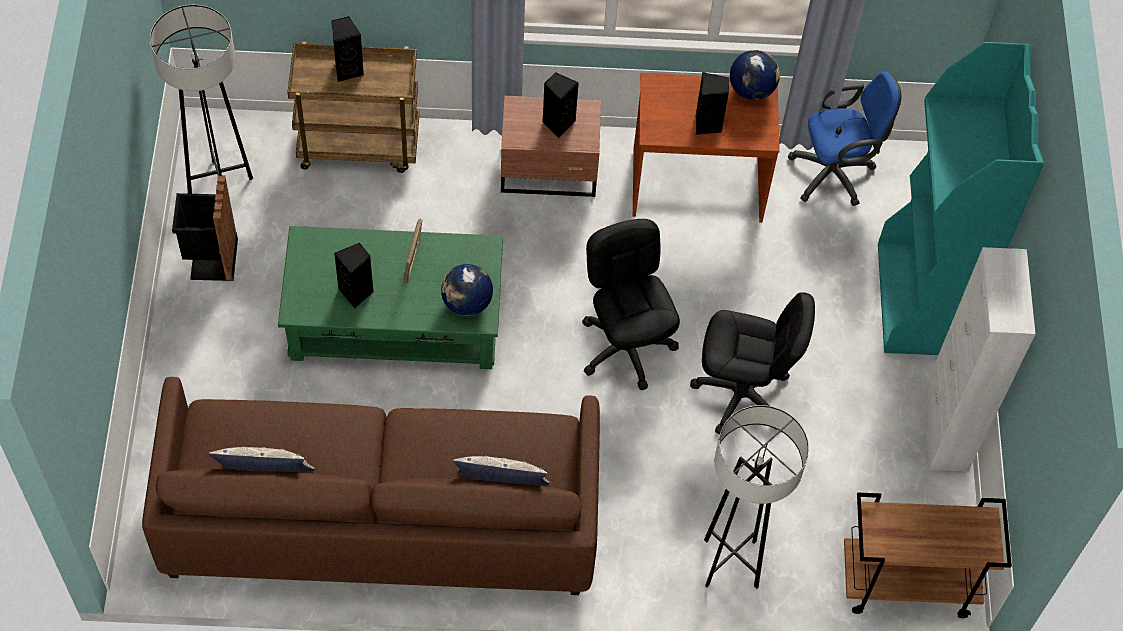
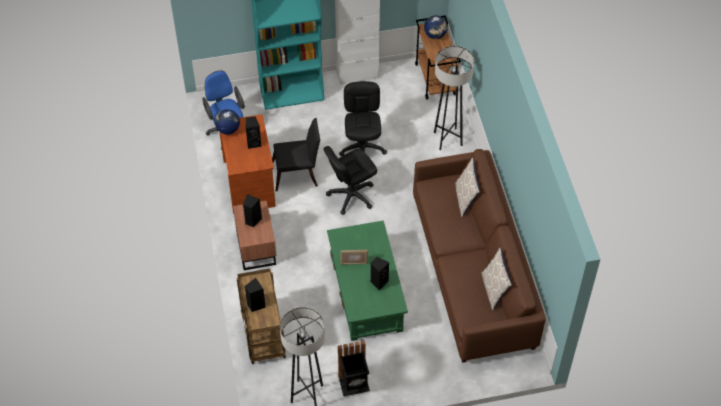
camera: 100 degrees left, 5 degrees down
(466, 303) = (370, 236): globe -> globe (435, 35)
(701, 268) = (298, 174): none -> black chair

